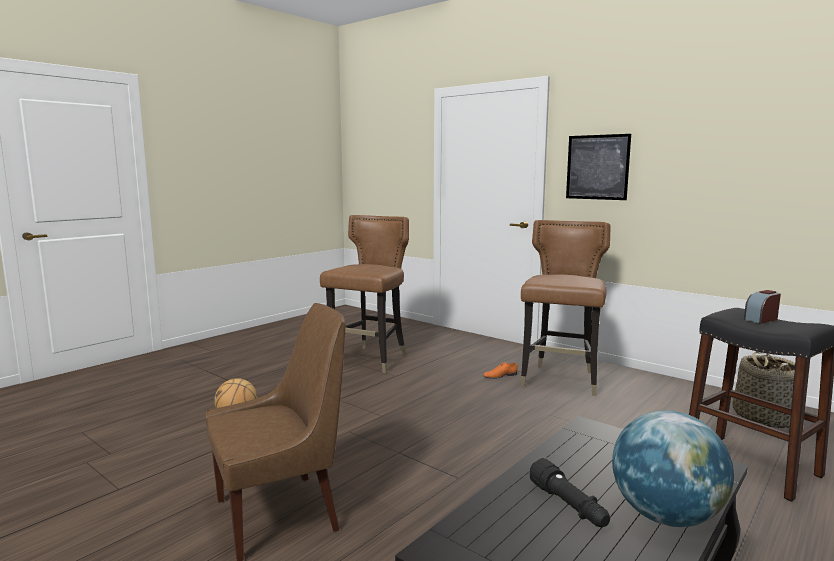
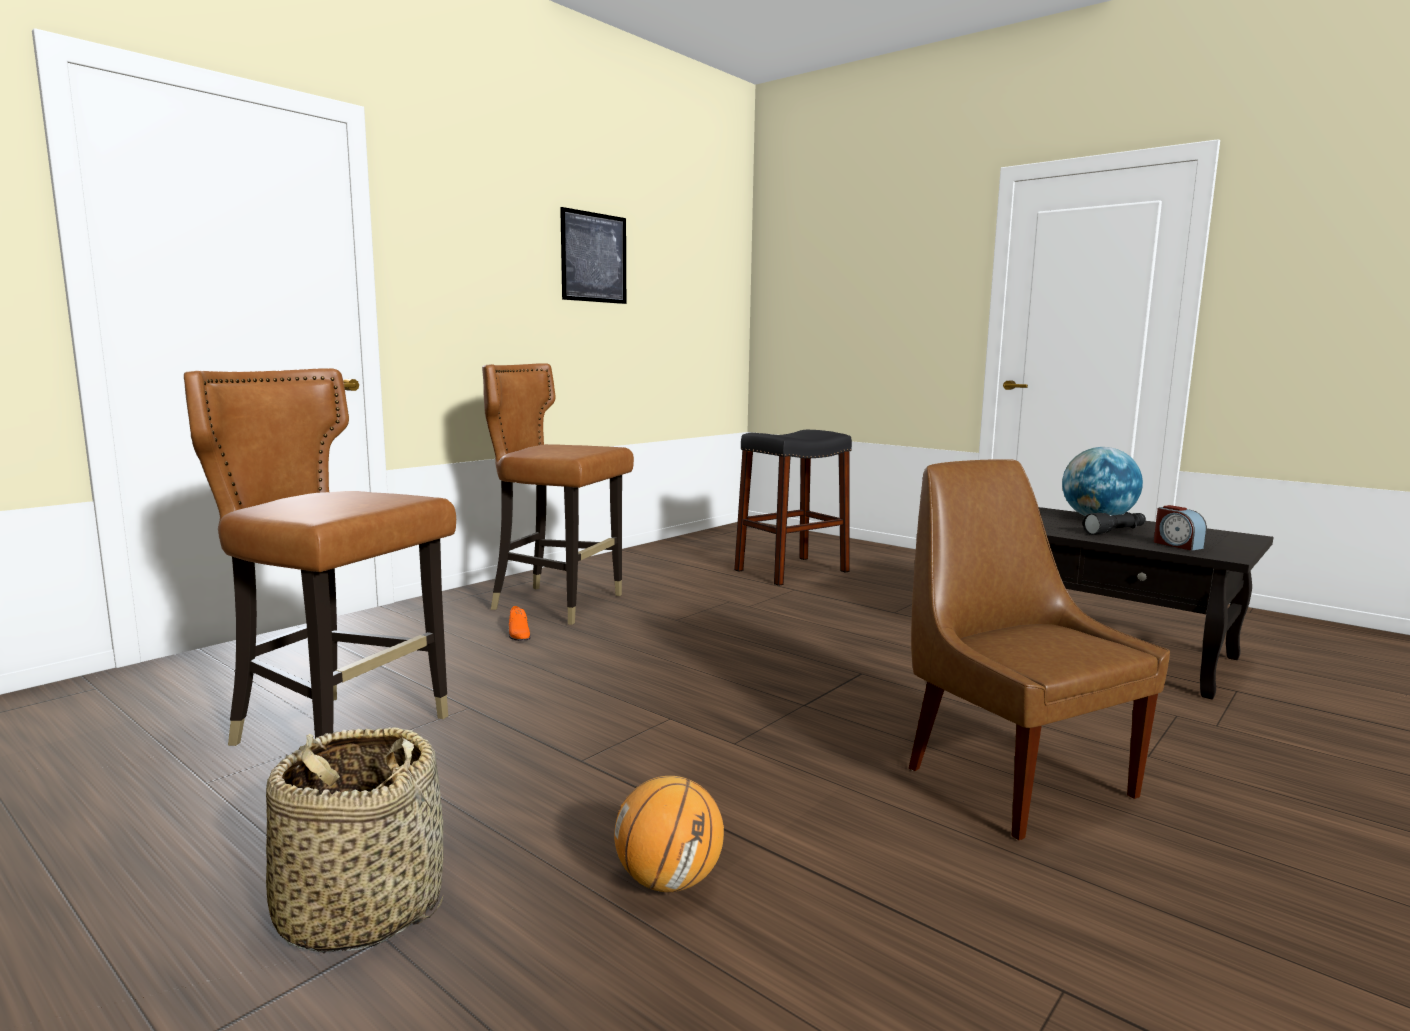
camera: 90 degrees left, 0 degrees up
(597, 167) = (459, 283): picture -> picture (594, 257)
(761, 319) = (791, 434): alarm clock -> alarm clock (1177, 545)
(764, 417) = (691, 552): basket -> basket (360, 908)

